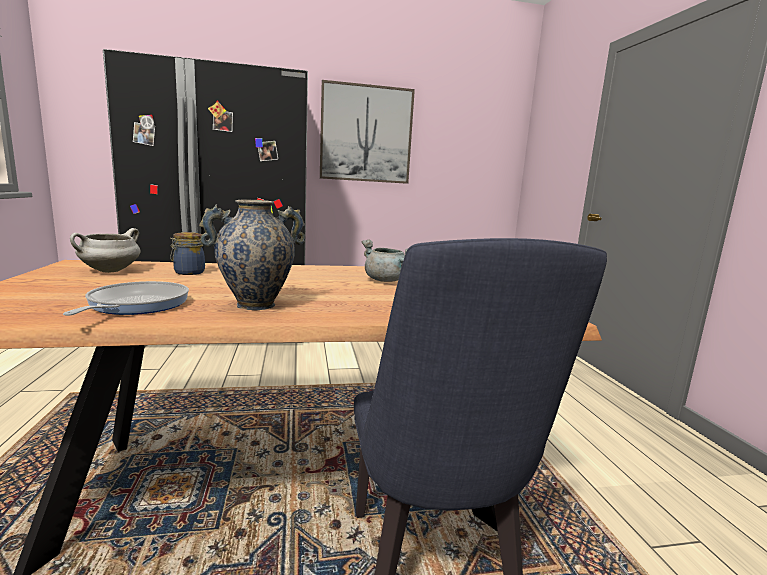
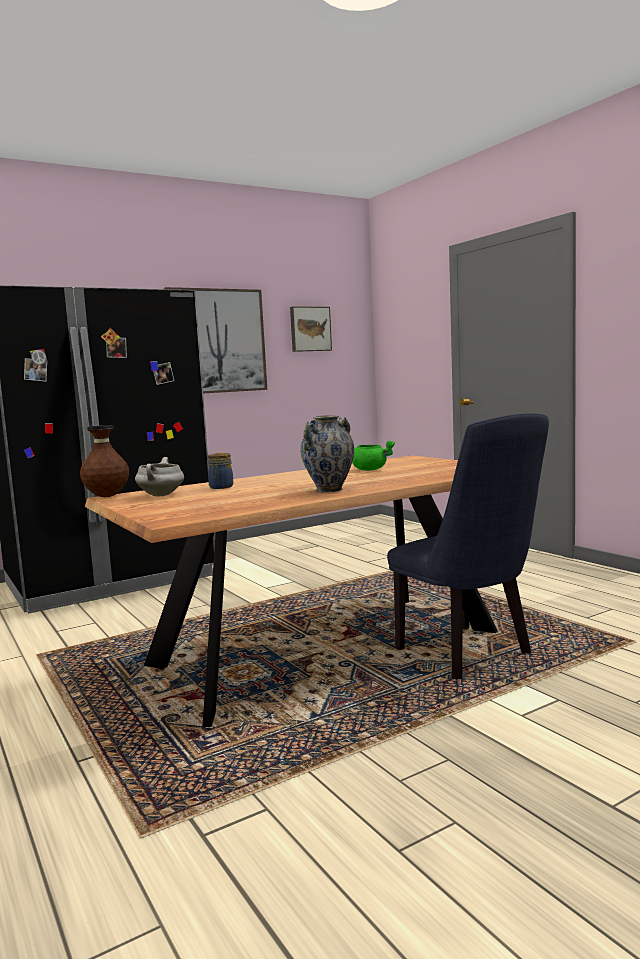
camera: 20 degrees left, 5 degrees down
(74, 262) = (107, 497): none -> brown vase
(135, 305) = (259, 501): frying pan -> none
(387, 280) = (370, 470): grey cooking pot -> green cooking pot
(460, 131) = (310, 329): none -> picture

